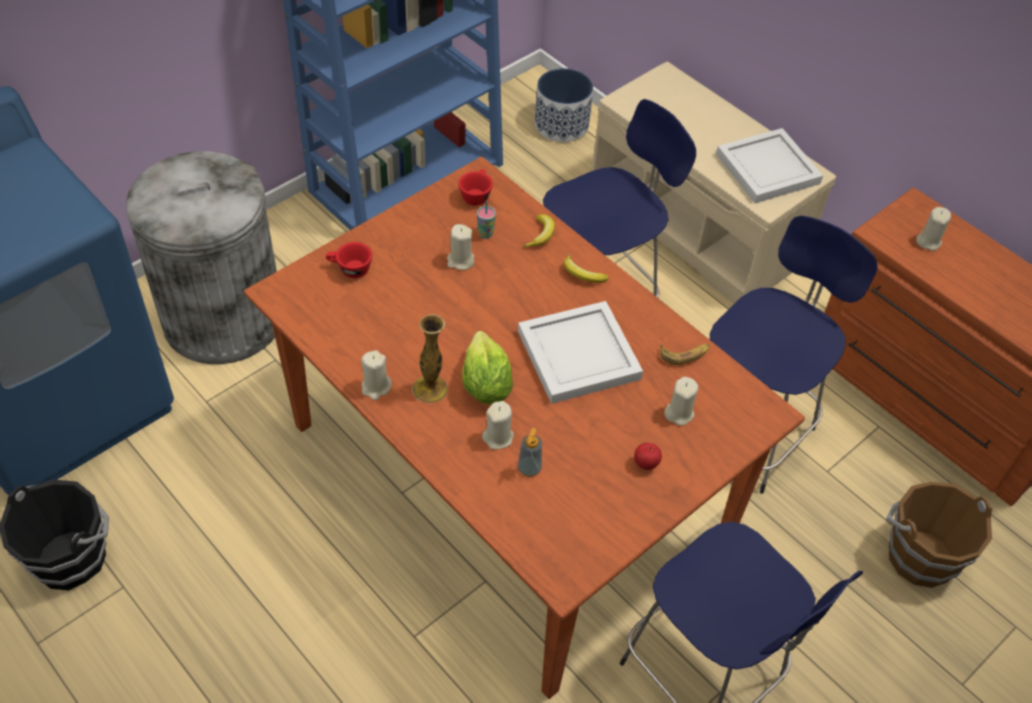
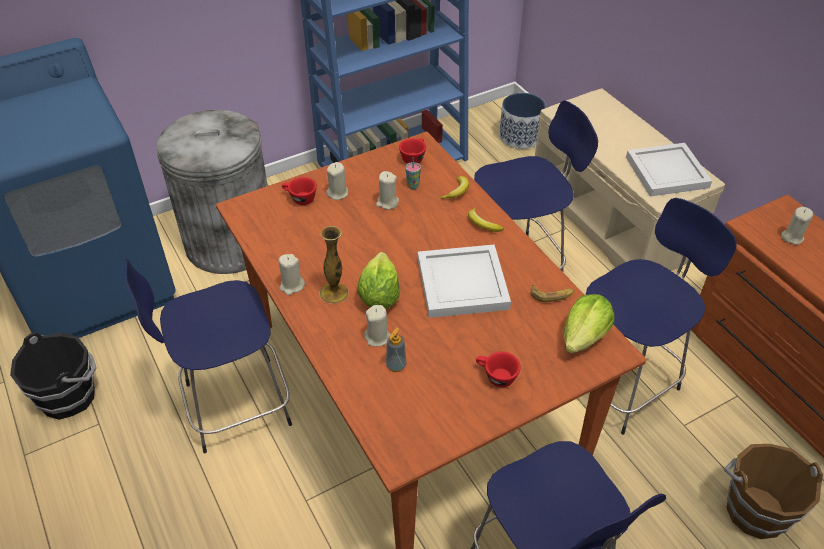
camera: 15 degrees right, 5 degrees down
(291, 535) = (233, 405): none -> blue stool
(646, 464) = (495, 377): apple -> red cup
(679, 413) = (535, 340): beige candle -> beige candle (337, 193)
(732, 401) = (584, 337): none -> lettuce

